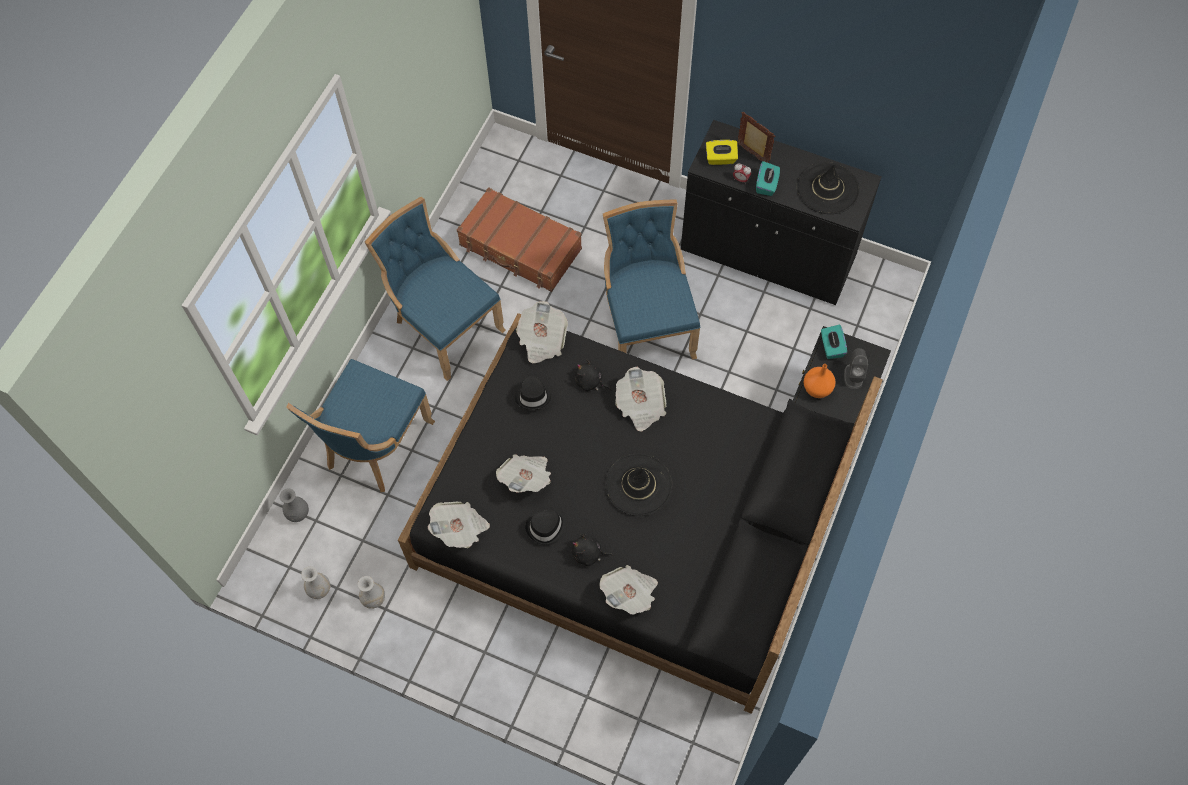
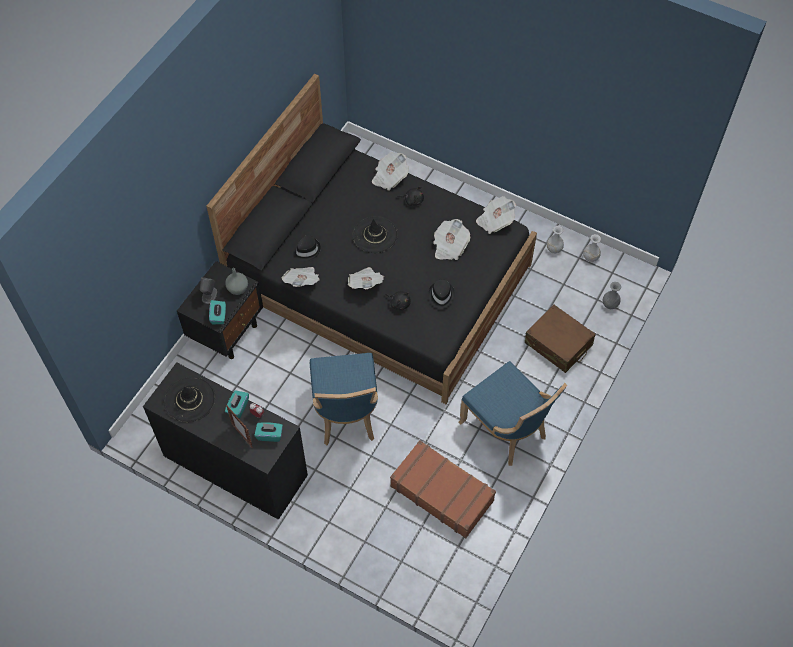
camera: 175 degrees left, 5 degrees down
(374, 446) = (558, 344): blue chair -> brown suitcase
(542, 340) = (431, 333): newspaper -> newspaper (302, 282)
(546, 527) = (438, 217): black hat -> black hat (306, 250)
(720, 159) = (269, 435): yellow tissue box -> turquoise tissue box
(817, 388) = (237, 289): orange vase -> grey vase

